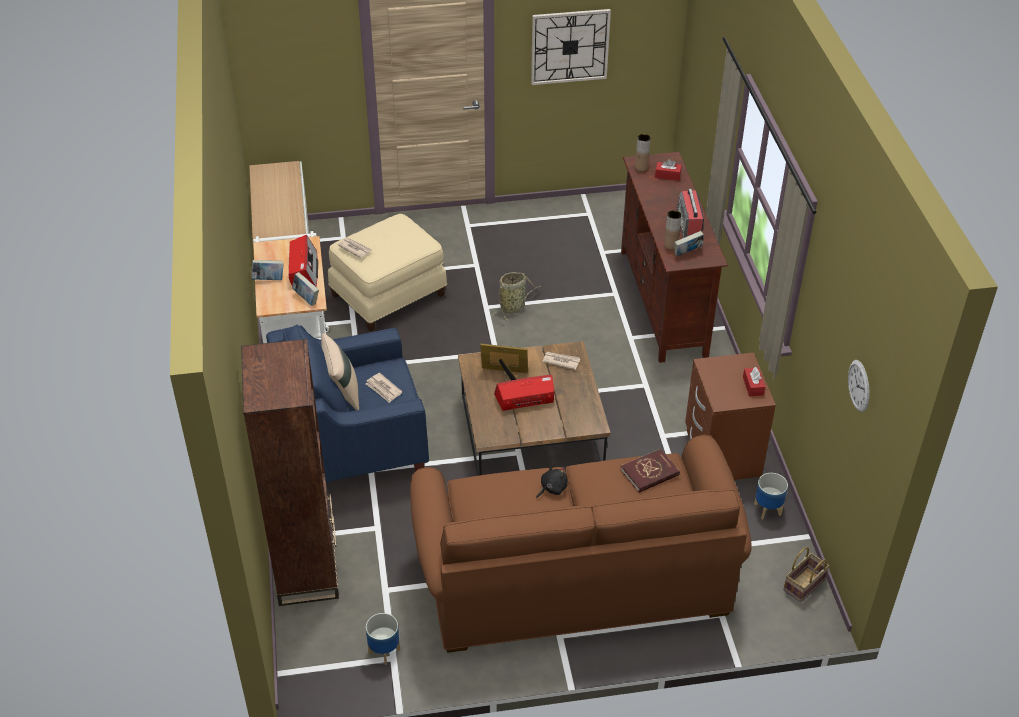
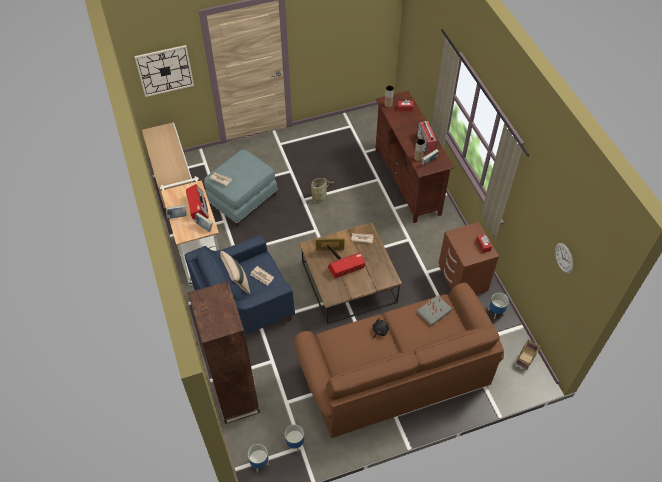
camera: 10 degrees left, 10 degrees up
(319, 670) = (259, 463): none -> planter
(389, 296) = (243, 200): beige ottoman -> blue ottoman
(570, 46) = (333, 31): wall clock -> wall clock (165, 70)
(649, 473) = (434, 311): red book -> grey book

